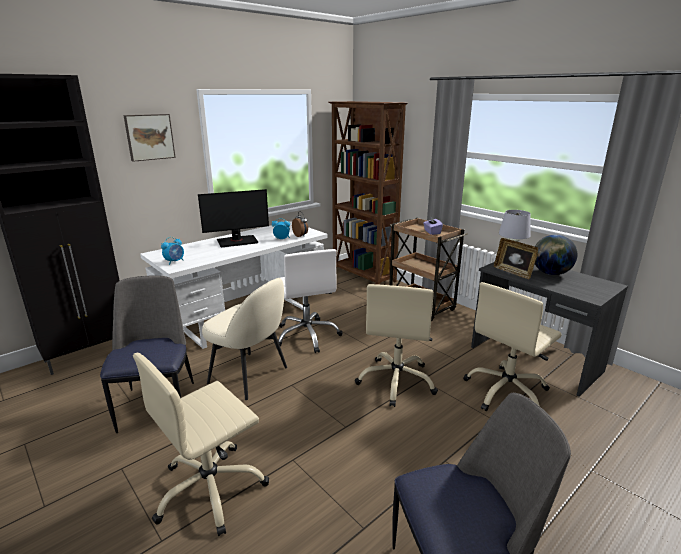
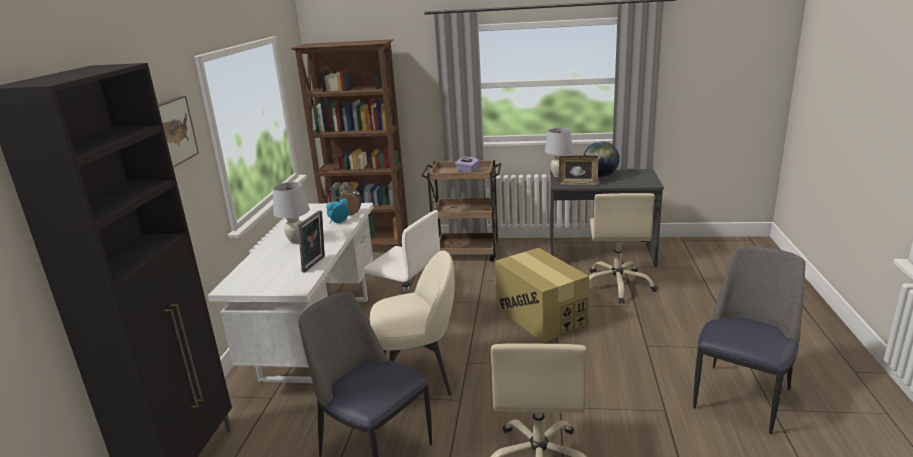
camera: 40 degrees left, 0 degrees up
(175, 261) = (280, 284): alarm clock -> none
(214, 258) = (315, 264): none -> picture frame
(237, 241) = (296, 241): monitor -> white table lamp
(397, 381) = (541, 316): beige office chair -> cardboard box

